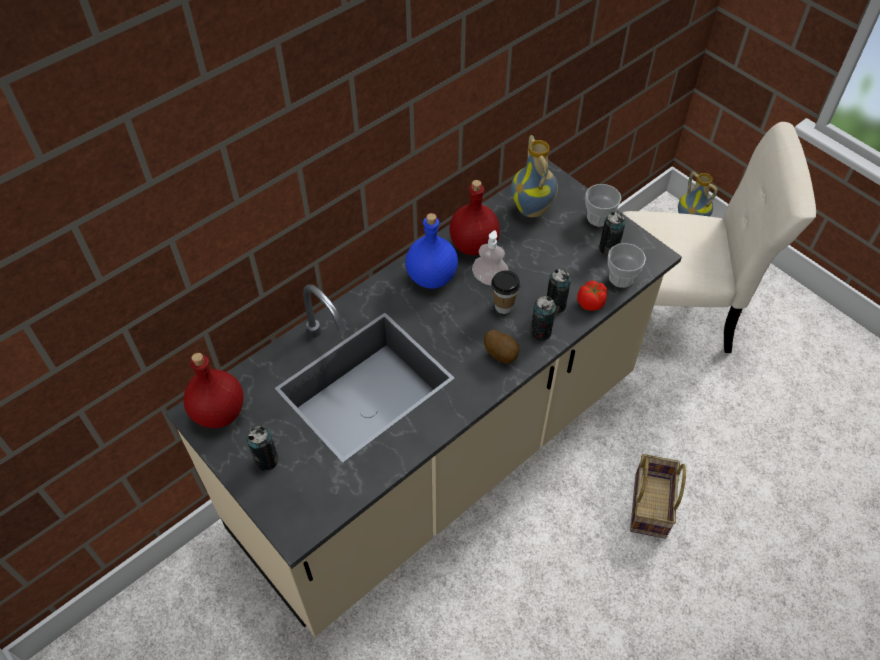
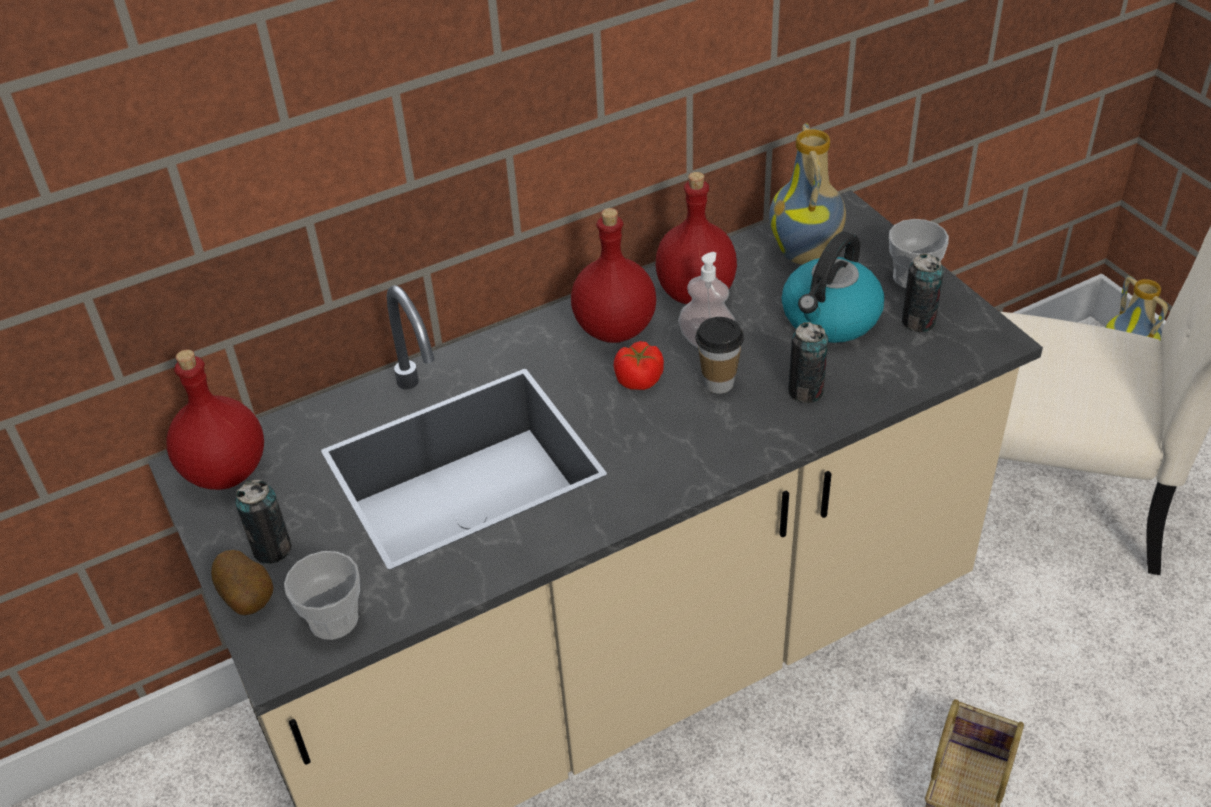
camera: 15 degrees right, 10 degrees down
(432, 278) = (615, 330): blue bottle -> red bottle
(501, 354) = (695, 450): potato -> potato (249, 599)
(540, 332) = (769, 427): can -> none
(557, 253) = (830, 318): none -> kettle
(591, 303) = (866, 395): tomato -> tomato (639, 380)
(621, 278) = (928, 366): cup -> cup (333, 619)

